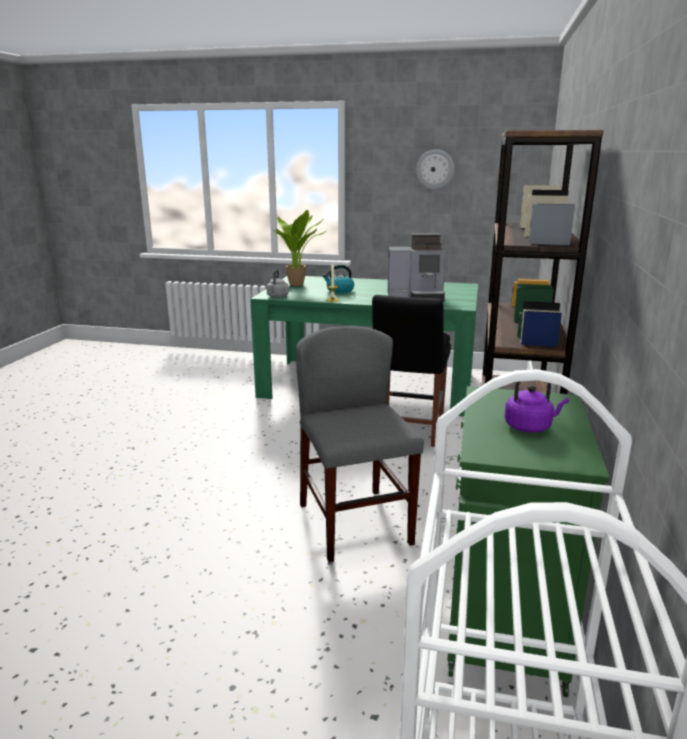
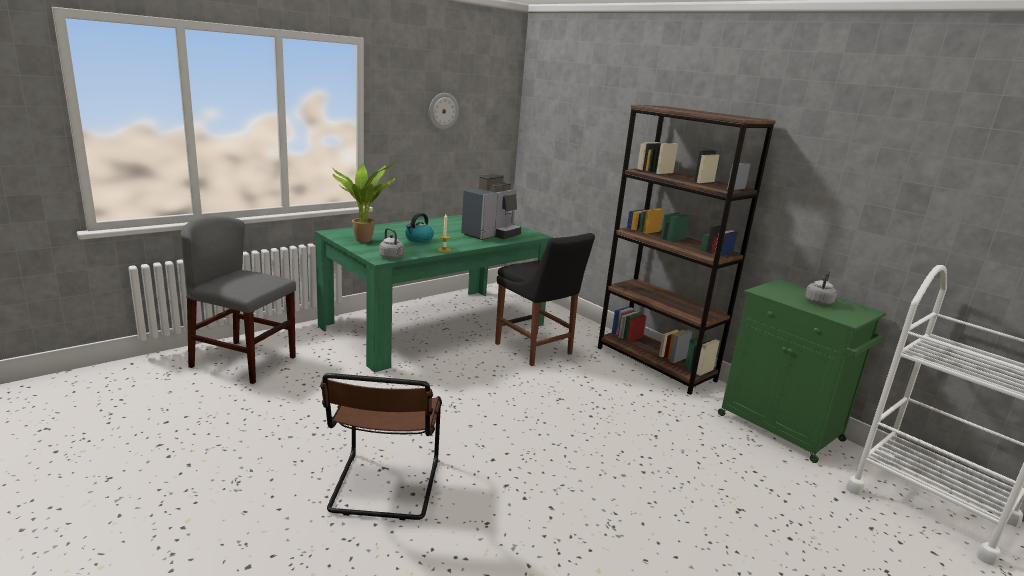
camera: 55 degrees left, 0 degrees up
(108, 457) = (384, 488): none -> brown chair
(354, 524) = (643, 423): grey chair -> grey chair (244, 362)
(530, 427) = (818, 302): purple kettle -> grey kettle

